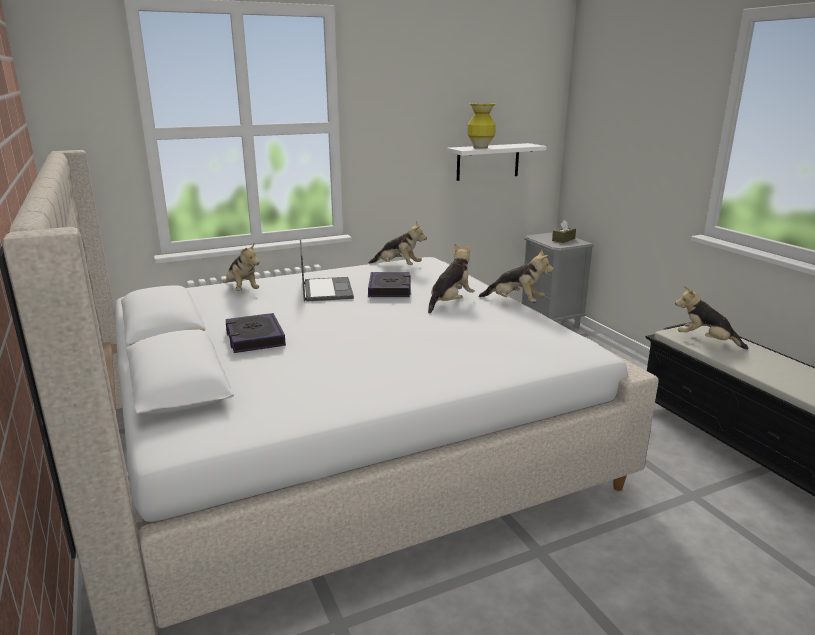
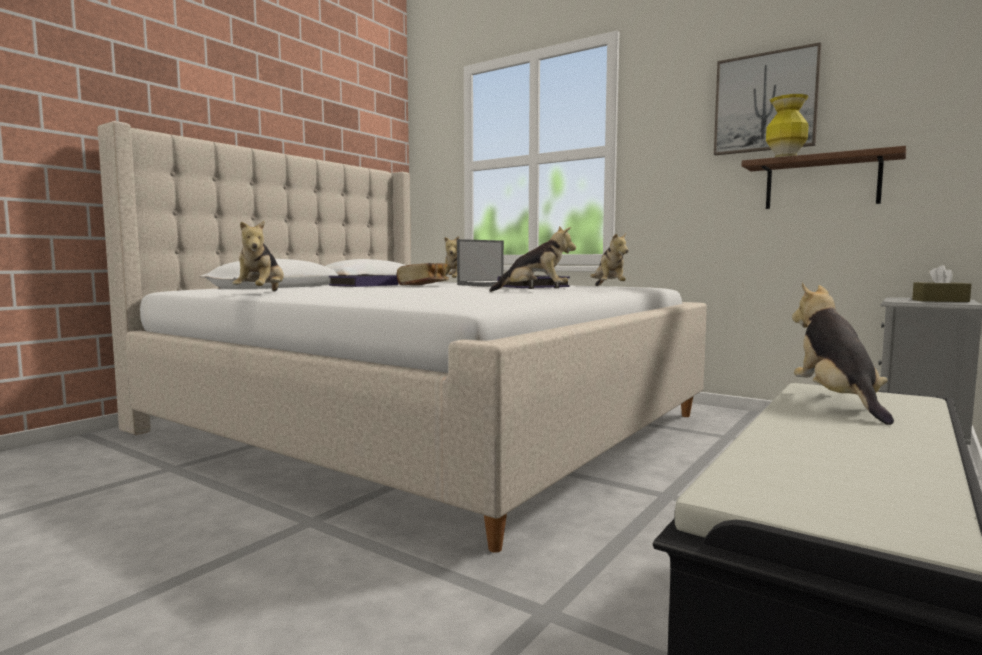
camera: 60 degrees right, 15 degrees down
(295, 315) = (423, 286): none -> book
(455, 98) = (765, 102): none -> picture
(488, 161) = (822, 183): white shelf -> brown shelf
(515, 302) = (582, 295): plush toy -> plush toy (261, 294)

